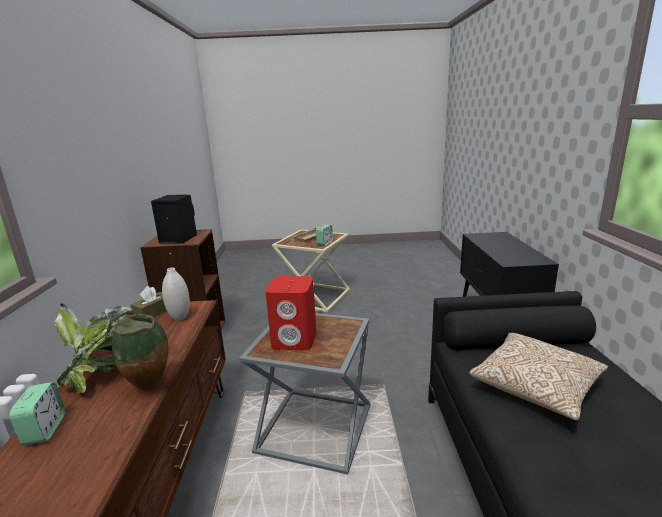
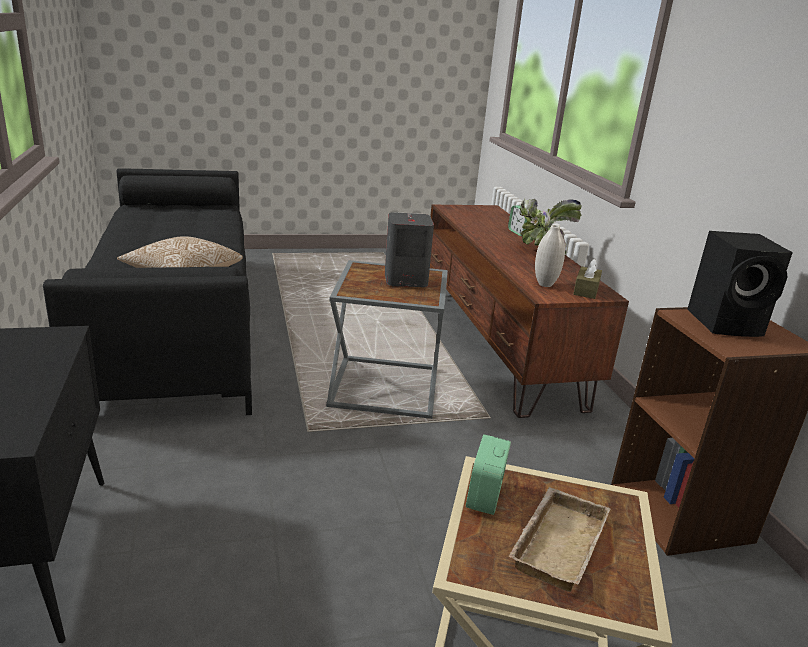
camera: 165 degrees right, 5 degrees up
(151, 388) = (485, 244): vase -> none
(295, 340) = (405, 280): red speaker -> grey speaker

